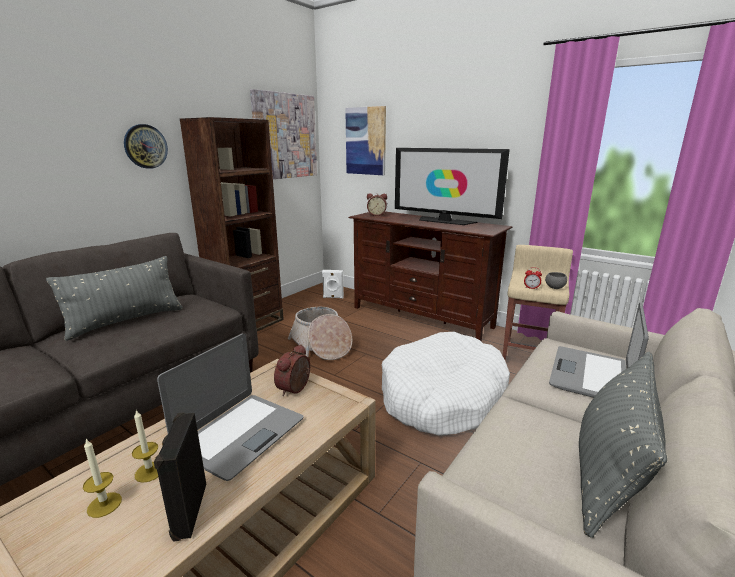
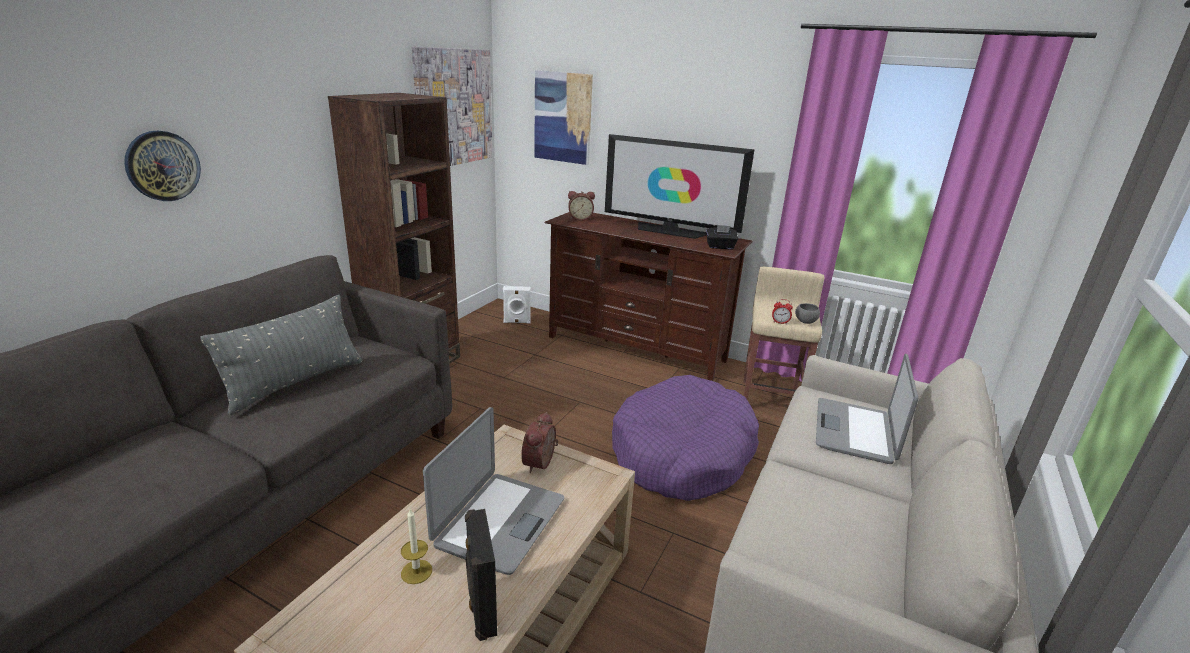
camera: 10 degrees left, 5 degrees up
(104, 505) = (384, 611): candle -> none
(145, 146) = (284, 137): wall clock -> wall clock (162, 166)
(321, 346) = (521, 393): basket -> none
(442, 397) = (682, 454): white dog bed -> purple dog bed
(483, 229) = (720, 247): none -> black tissue box
(609, 472) = (884, 535): grey pillow -> none

